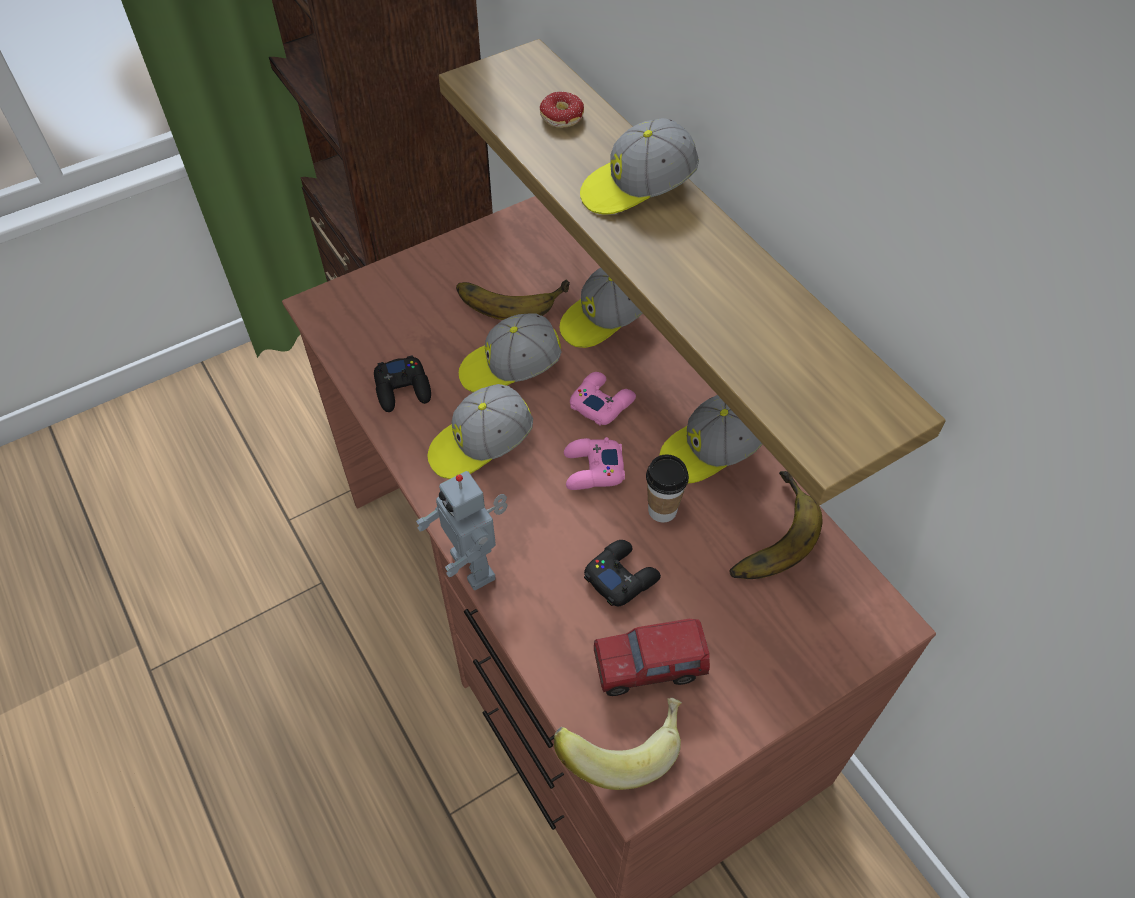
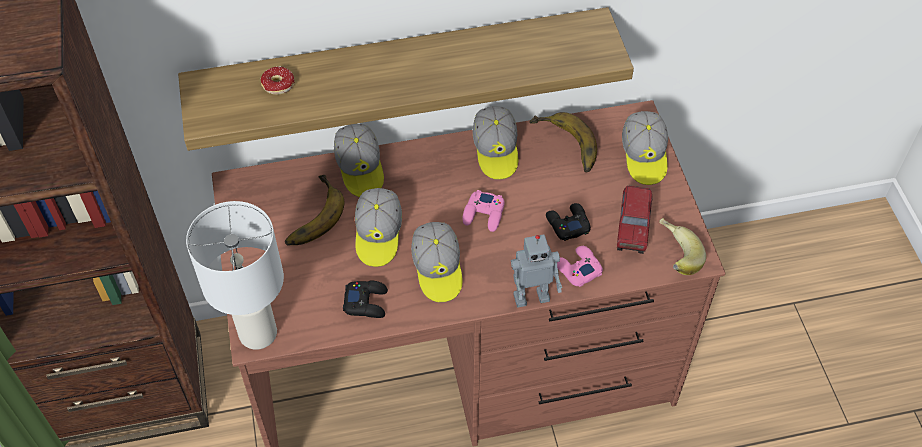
camera: 70 degrees left, 0 degrees up
(328, 305) = (257, 332): none -> white table lamp
(601, 402) = (432, 193): pink game controller -> pink game controller (577, 269)
(637, 188) = (372, 69): cap -> cap (644, 156)
(662, 510) = (529, 189): cup -> none

